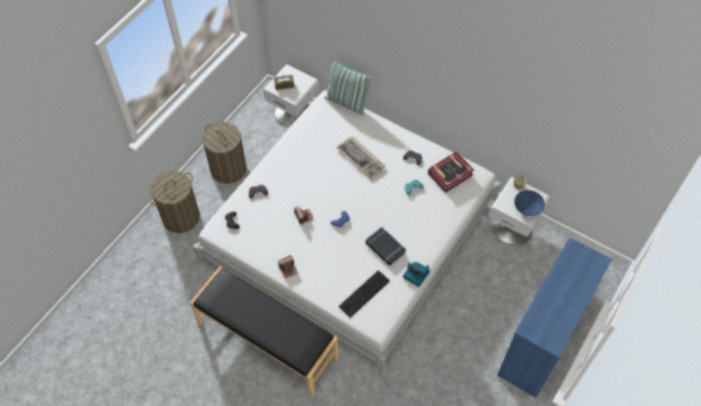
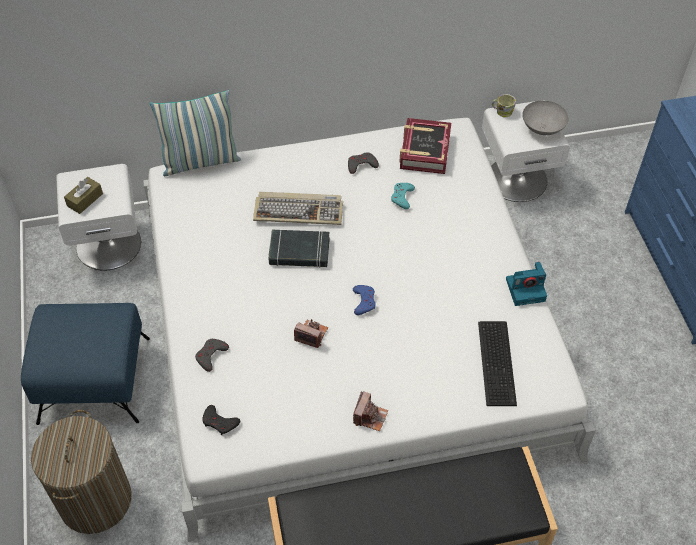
camera: 45 degrees left, 5 degrees down
(228, 169) = (95, 380): laundry basket -> blue ottoman
(385, 248) = (453, 290): black book -> black book (299, 252)
(527, 208) = (542, 128): blue bowl -> grey bowl

